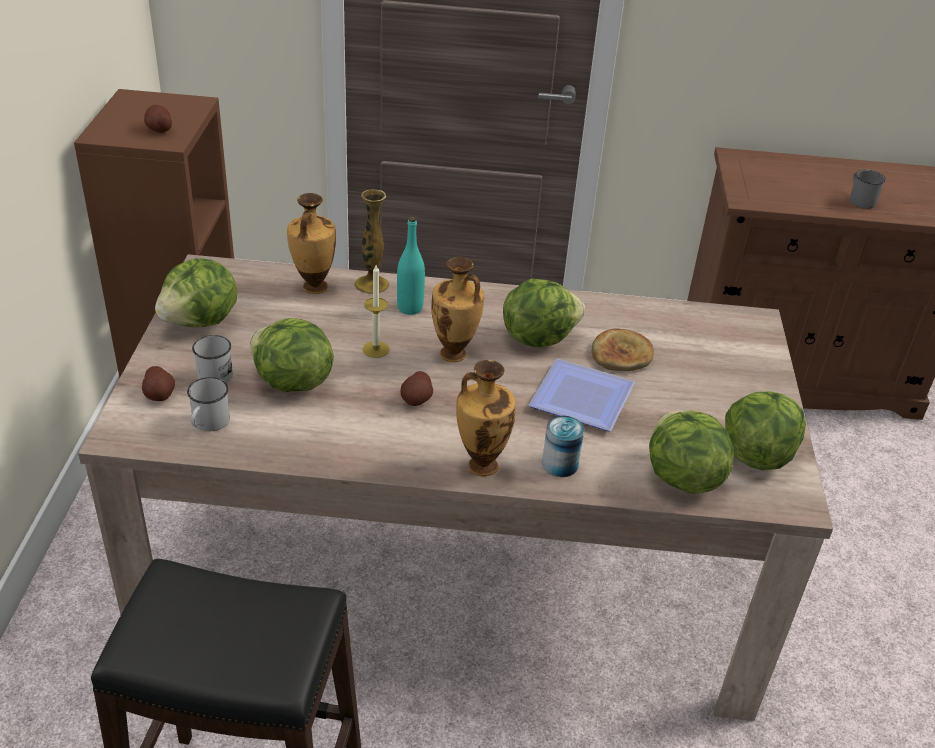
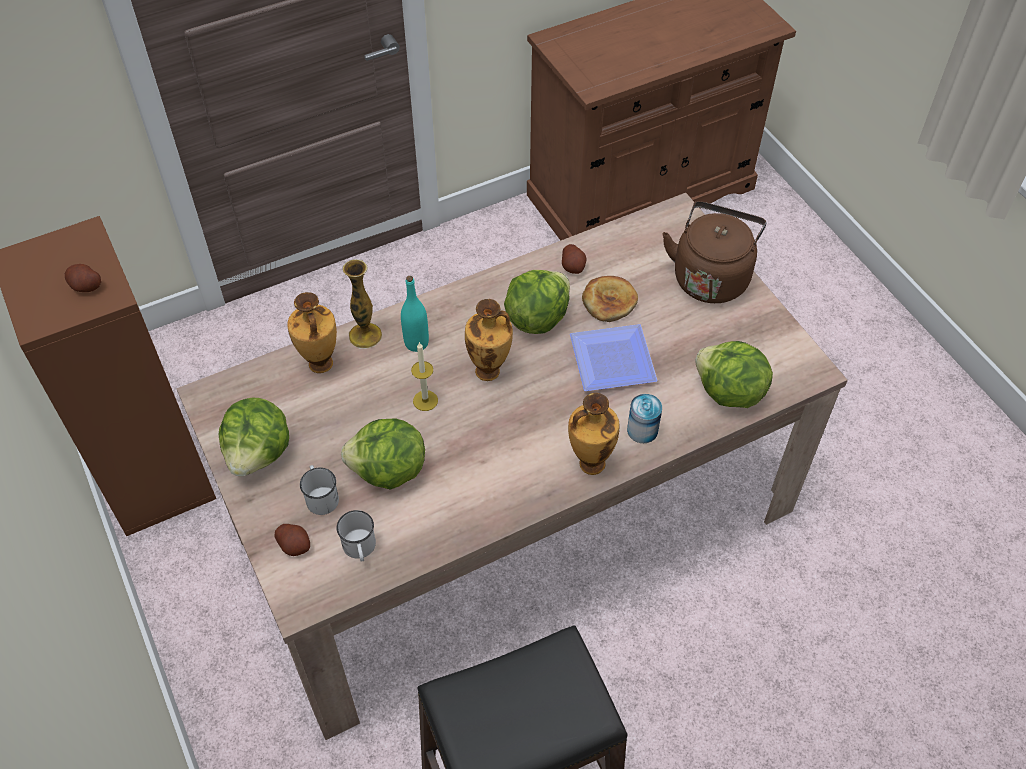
camera: 30 degrees left, 15 degrees up
(416, 399) = (496, 431): potato -> potato (573, 266)
(747, 380) = (711, 276): none -> brown kettle
(756, 454) = (761, 343): lettuce -> none
(859, 200) = (675, 45): grey mug -> none

